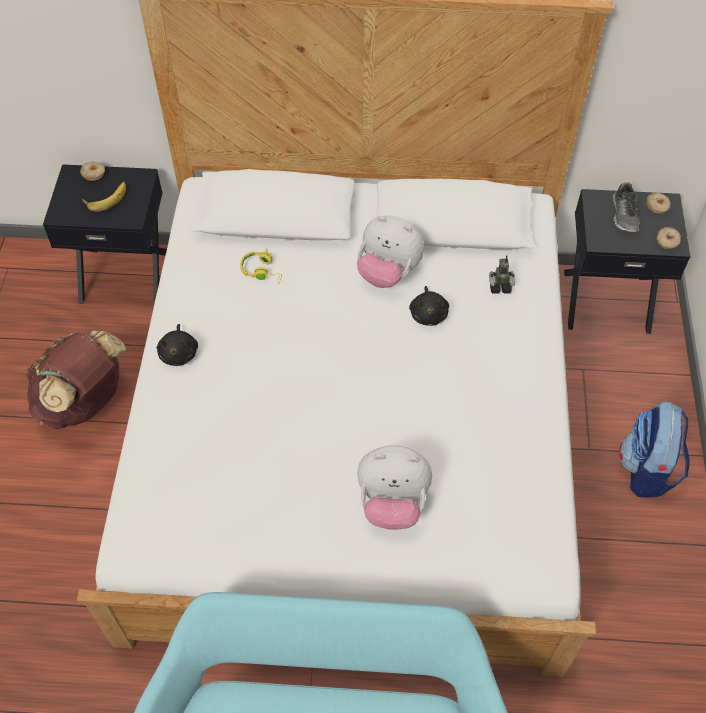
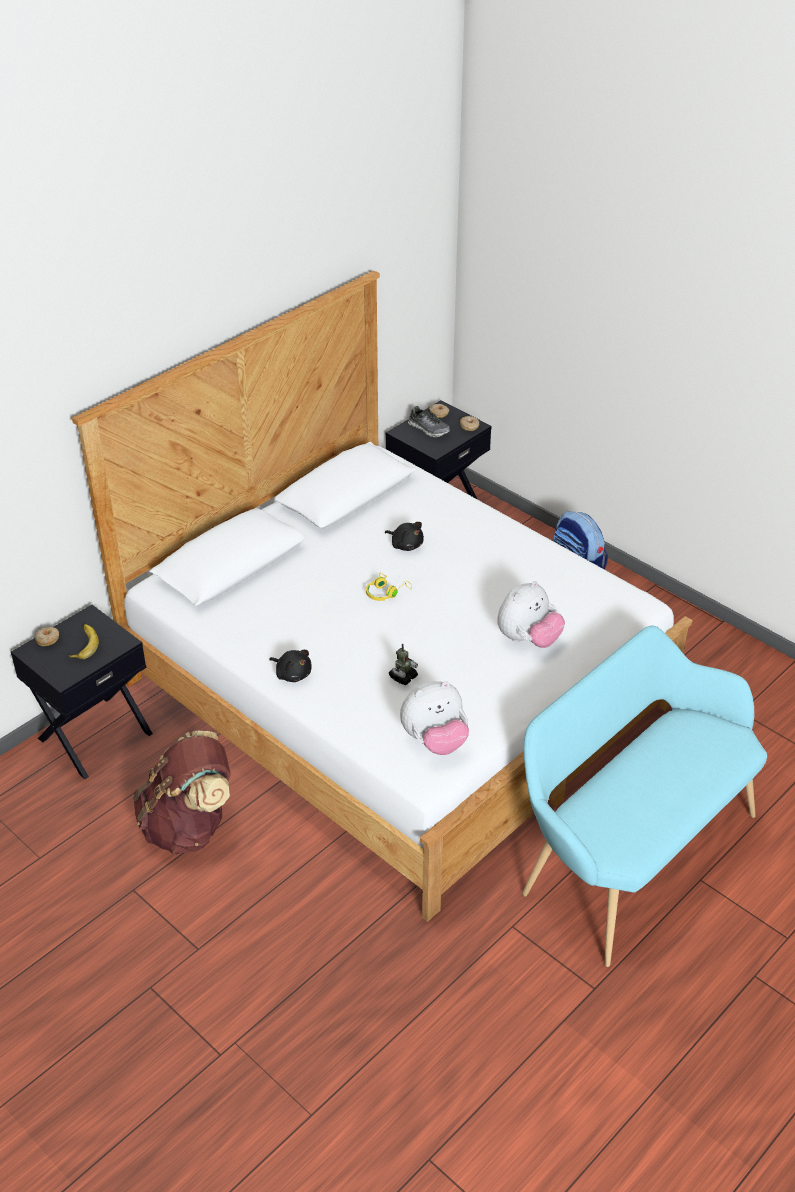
camera: 50 degrees left, 15 degrees down
(262, 271) = (272, 597): yellow headphones -> yellow headphones (386, 593)
(388, 272) = (349, 543): plush toy -> plush toy (435, 741)
(499, 286) = (423, 503): toy robot -> toy robot (403, 677)

